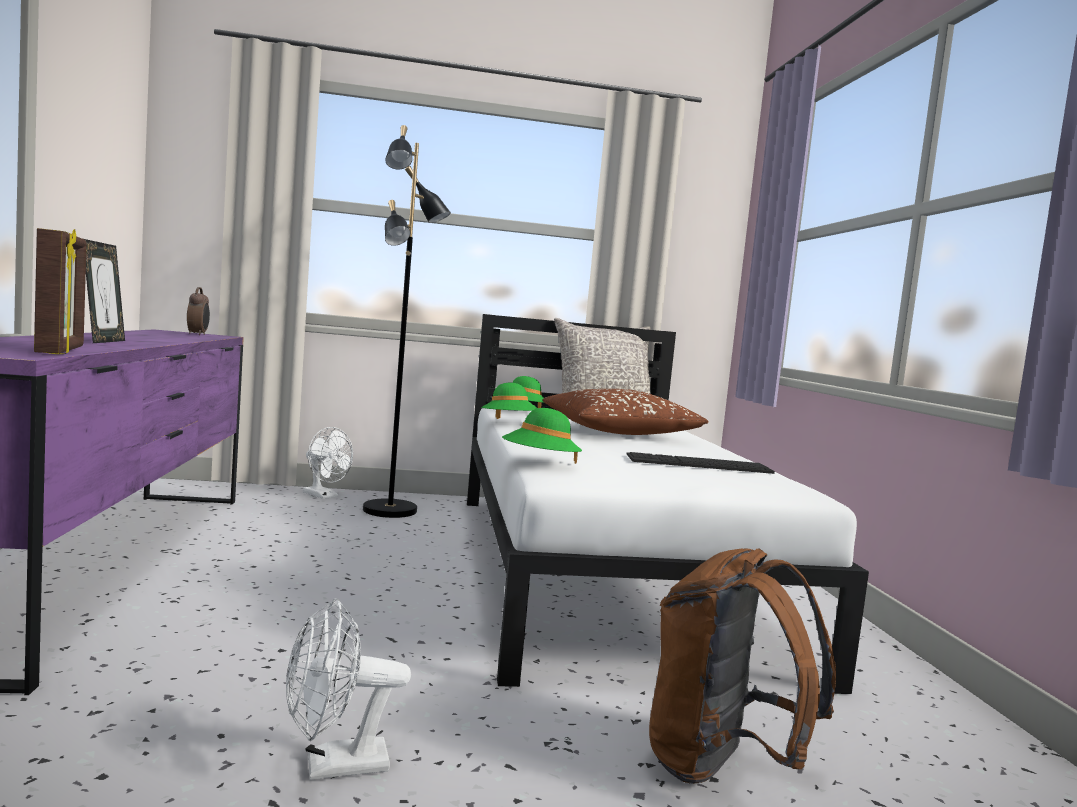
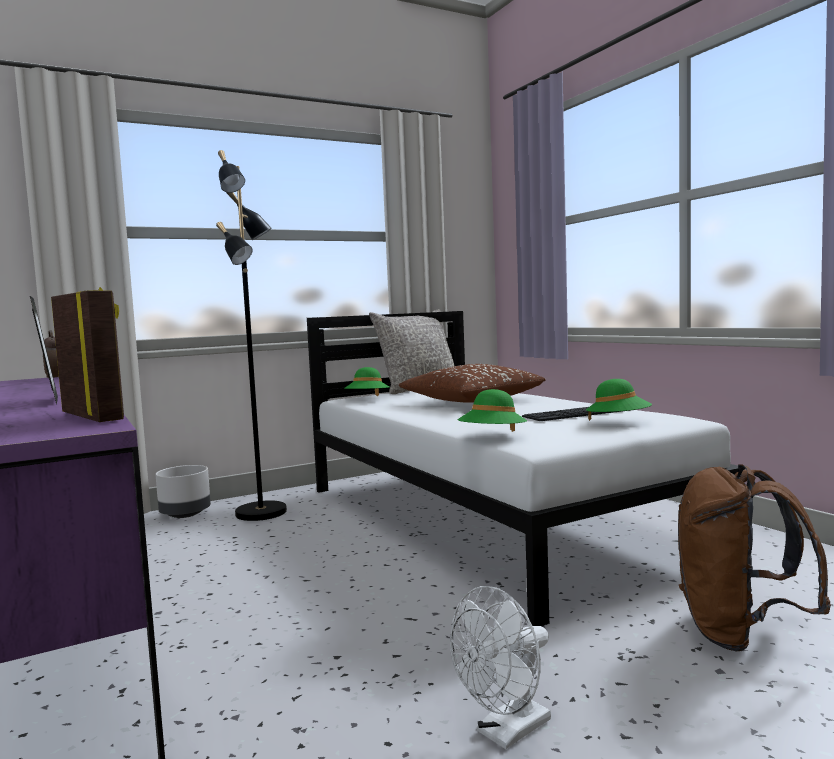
camera: 20 degrees left, 0 degrees up
(324, 496) = (185, 514): white fan -> grey planter
(509, 423) = (384, 410): green hat -> green hat (619, 423)

